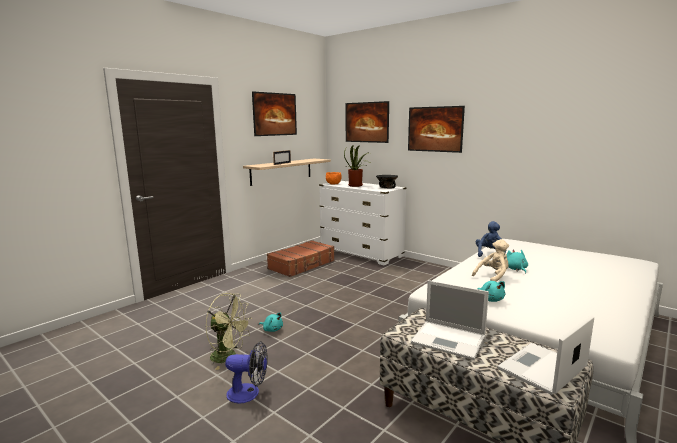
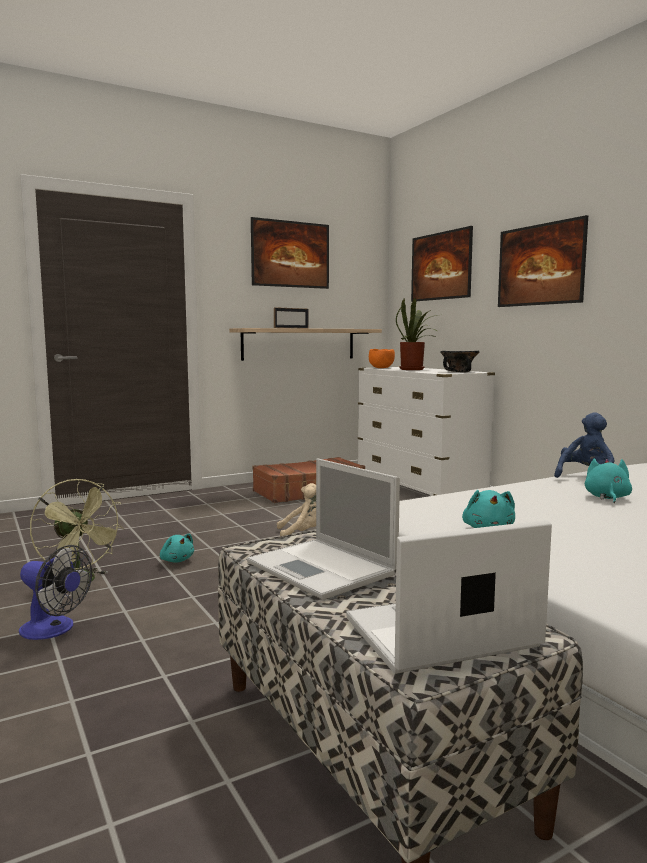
camera: 20 degrees right, 5 degrees down
(493, 277) = (542, 504): beige plush toy -> beige plush toy (302, 533)

